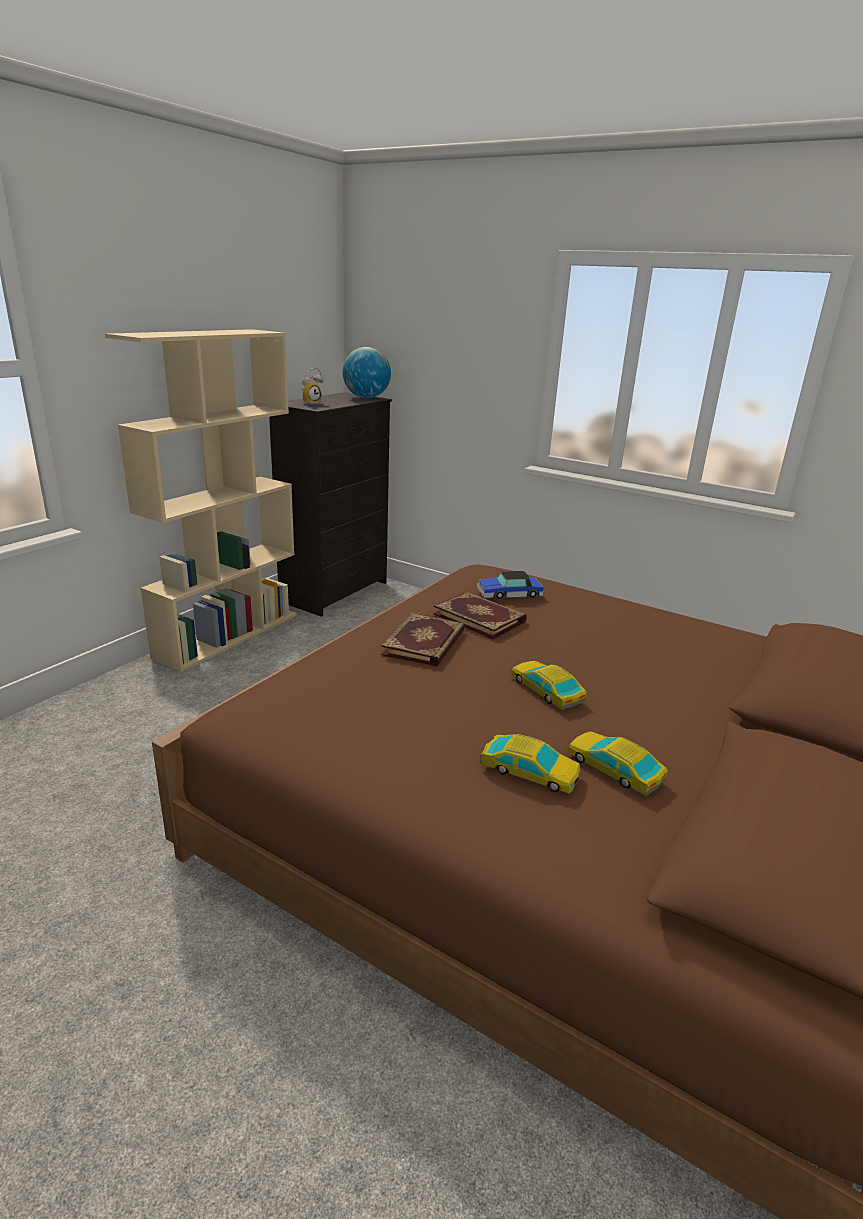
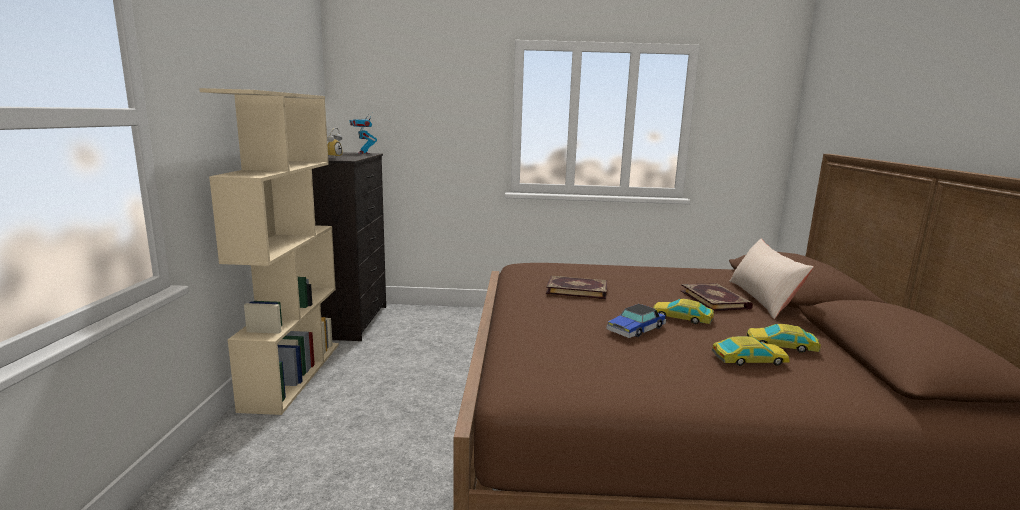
camera: 30 degrees left, 10 degrees down
(366, 398) = (363, 153): globe -> toy robot
(425, 643) = (571, 310): book -> book (715, 299)
(509, 594) = (570, 274): toy car -> toy car (636, 329)
(724, 697) = (762, 299): none -> beige pillow

